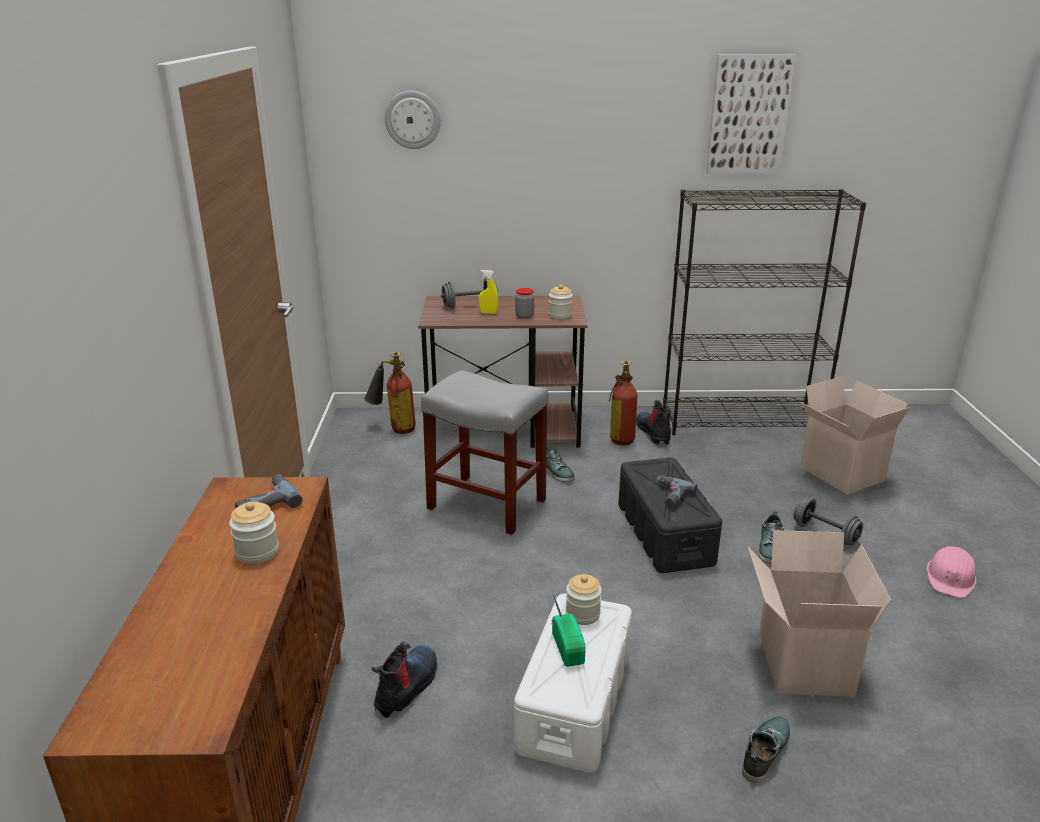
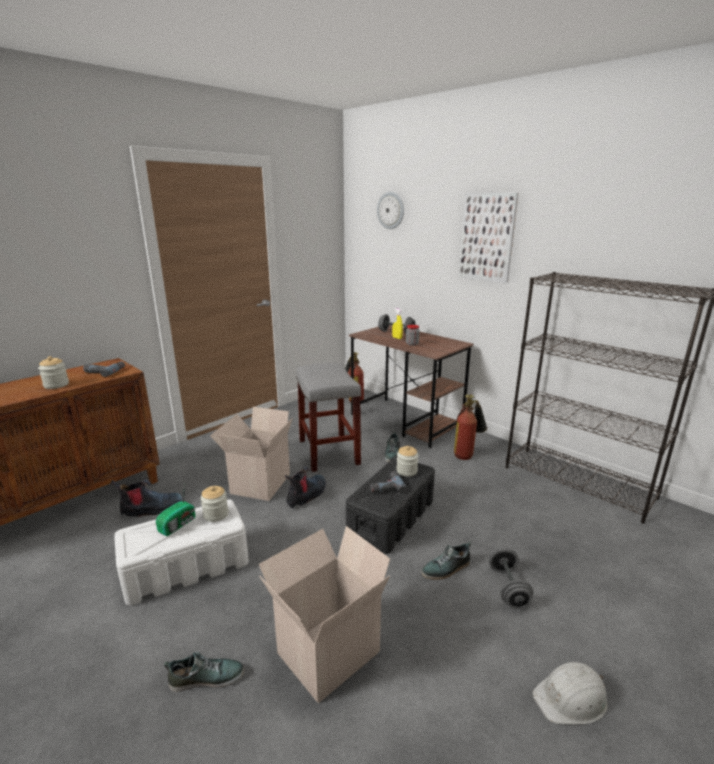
camera: 45 degrees right, 5 degrees down
(560, 315) = (433, 349): jar -> jar (406, 471)
(654, 433) = (493, 461): boot -> boot (307, 495)
(749, 115) = (623, 211): picture -> picture (487, 237)
(839, 474) = (604, 556): cardboard box -> cardboard box (259, 483)
(950, 578) = (571, 698): pink hard hat -> white hard hat

